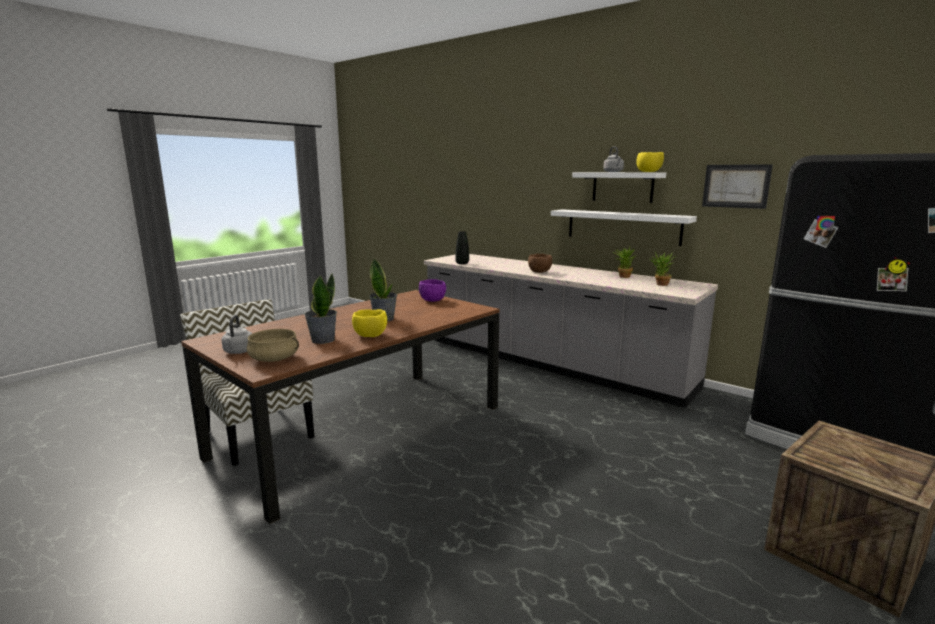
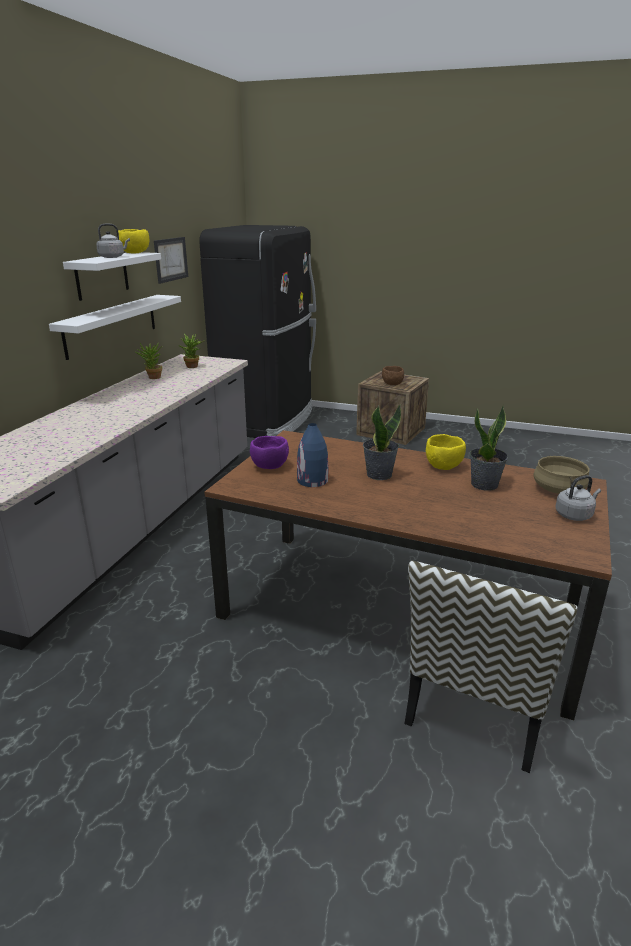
camera: 110 degrees left, 10 degrees up
(398, 305) = (312, 480): none -> blue vase
(462, 263) = (53, 461): black vase -> none
(540, 272) = (132, 409): brown bowl -> brown bowl (391, 384)

